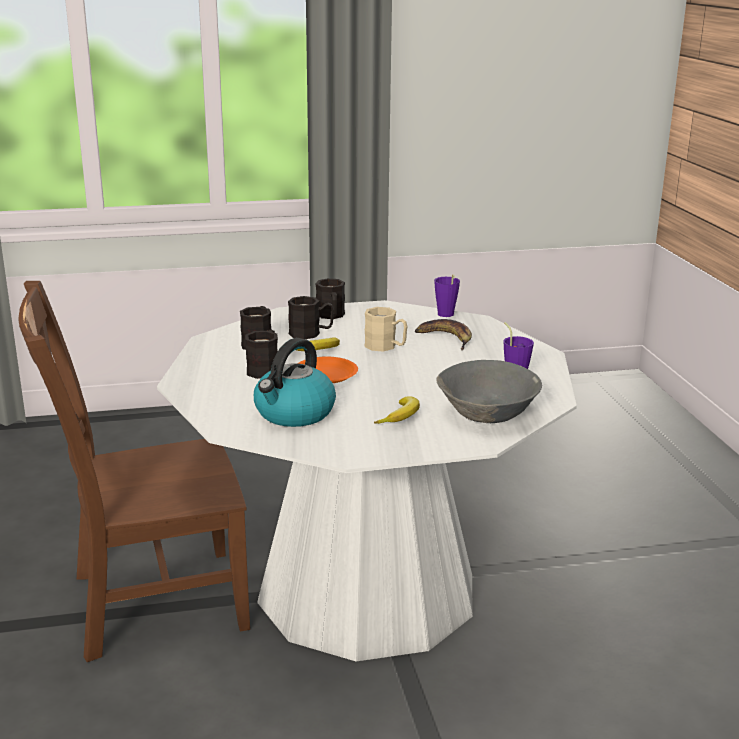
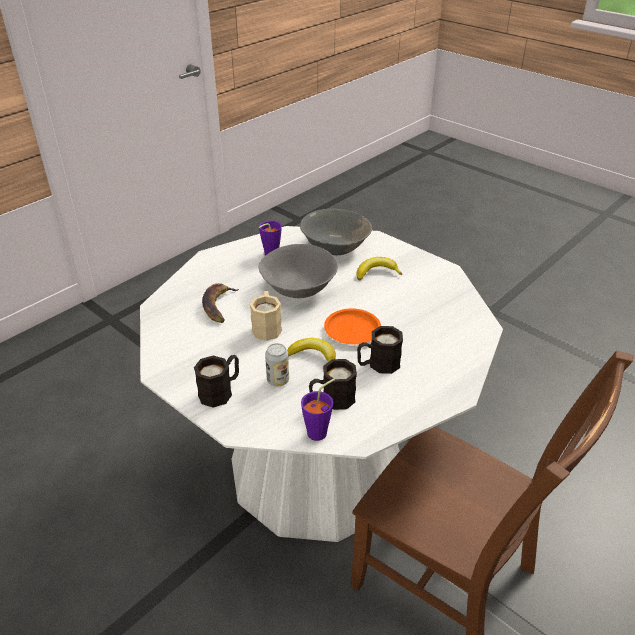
camera: 125 degrees left, 15 degrees up
(294, 413) = (426, 313): kettle -> none
(311, 333) = (278, 380): black mug -> can
(429, 374) = (298, 287): none -> grey bowl
(446, 315) = (160, 326): purple cup -> purple cup (320, 431)

